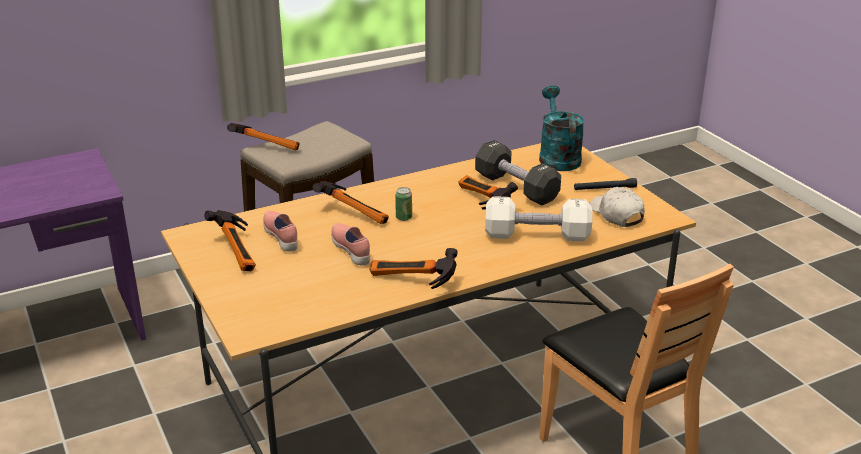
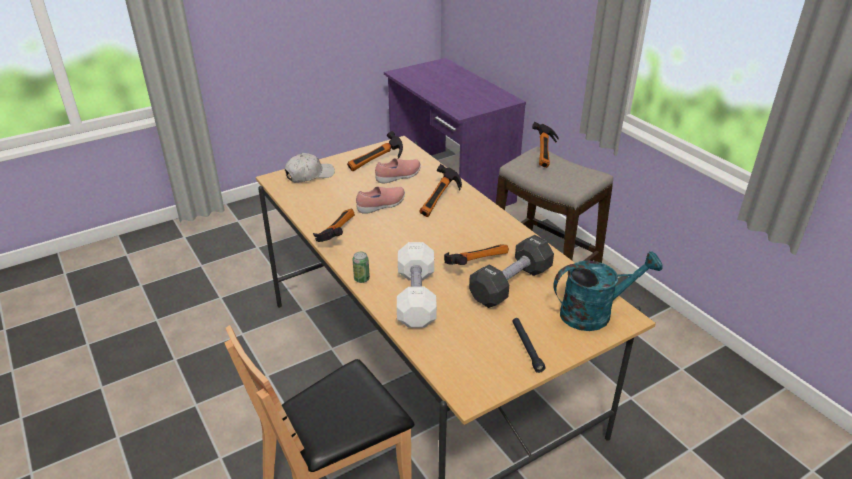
camera: 85 degrees right, 5 degrees up
(404, 217) = (437, 225): can -> can (361, 279)
(616, 214) = (468, 353): white cap -> white cap (309, 175)

